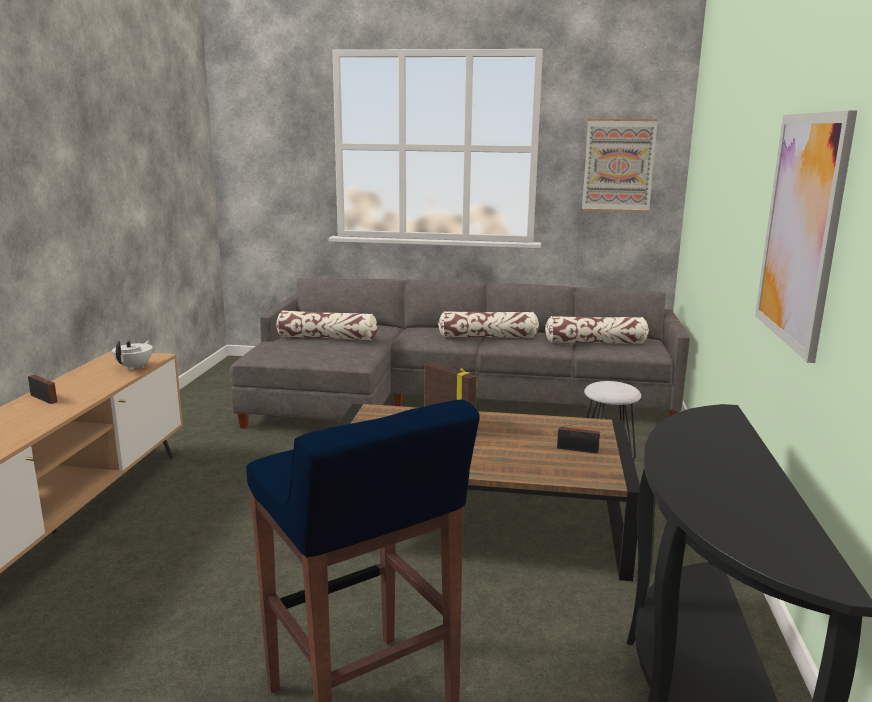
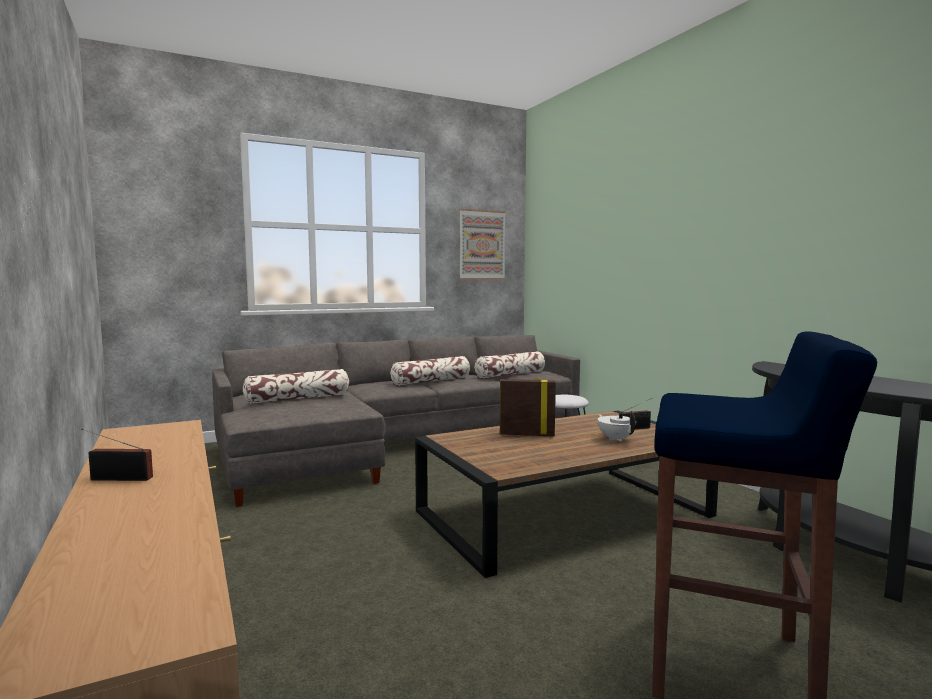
camera: 35 degrees left, 10 degrees down
(135, 367) = (178, 435): white teapot -> white teapot (616, 439)
(801, 229) = (763, 242): picture -> none

